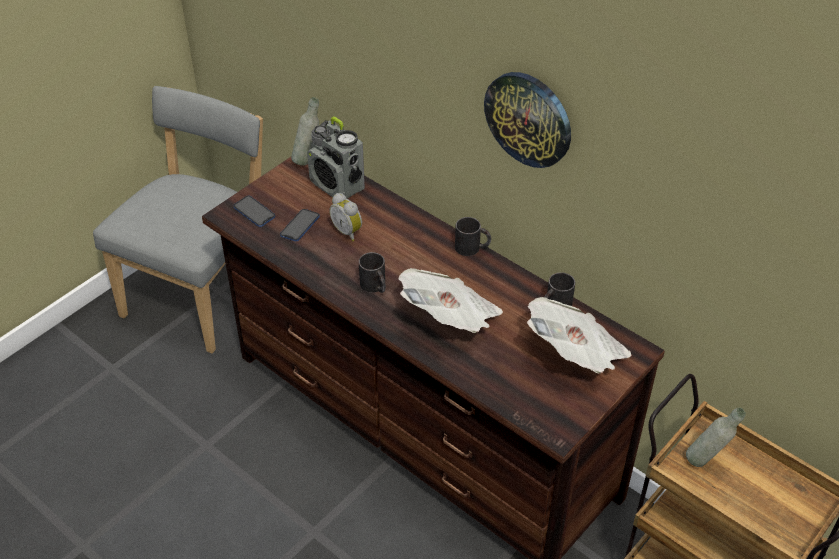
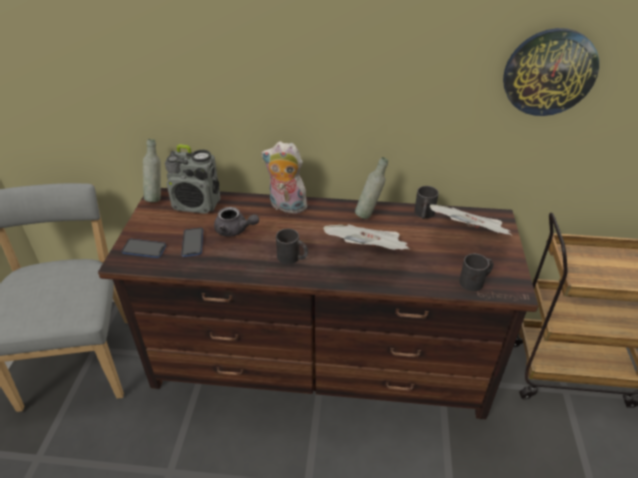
camera: 35 degrees left, 5 degrees down
(348, 231) = (235, 230): alarm clock -> grey teapot
(420, 228) = (286, 207): none -> plush toy
(472, 248) = (334, 203): black mug -> black mug (475, 281)
(529, 119) = (375, 66): wall clock -> wall clock (549, 72)
(706, 461) = (583, 268): grey bottle -> grey bottle (369, 214)

